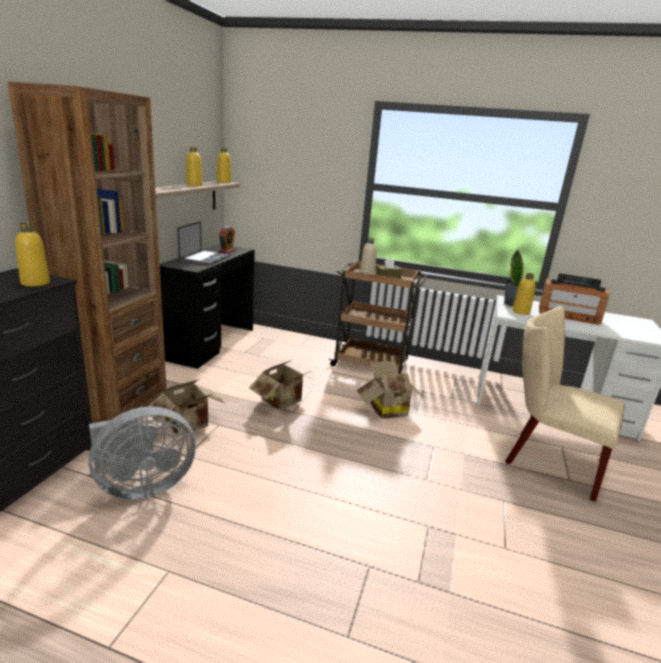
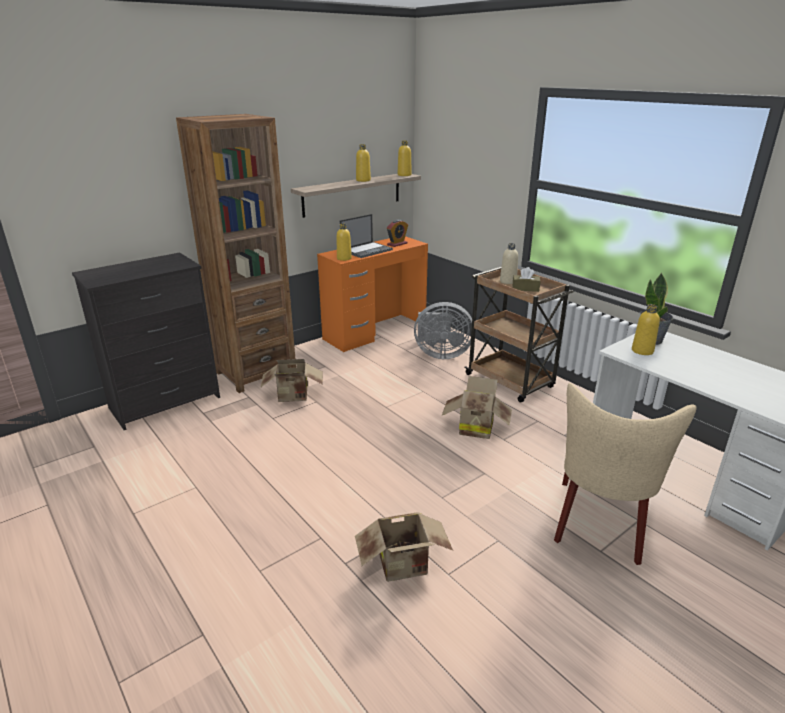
camera: 35 degrees right, 5 degrees up
(35, 283) = (174, 265): yellow bottle -> yellow bottle (344, 258)
(142, 486) = (226, 430): grey fan -> grey fan (440, 354)
(210, 343) = (375, 331): black desk -> orange desk
(284, 402) = (386, 397): cardboard box -> cardboard box (405, 567)
(547, 460) = (600, 525): beige chair -> beige chair turned 135 degrees counterclockwise
(568, 315) = (709, 366): radio -> none

